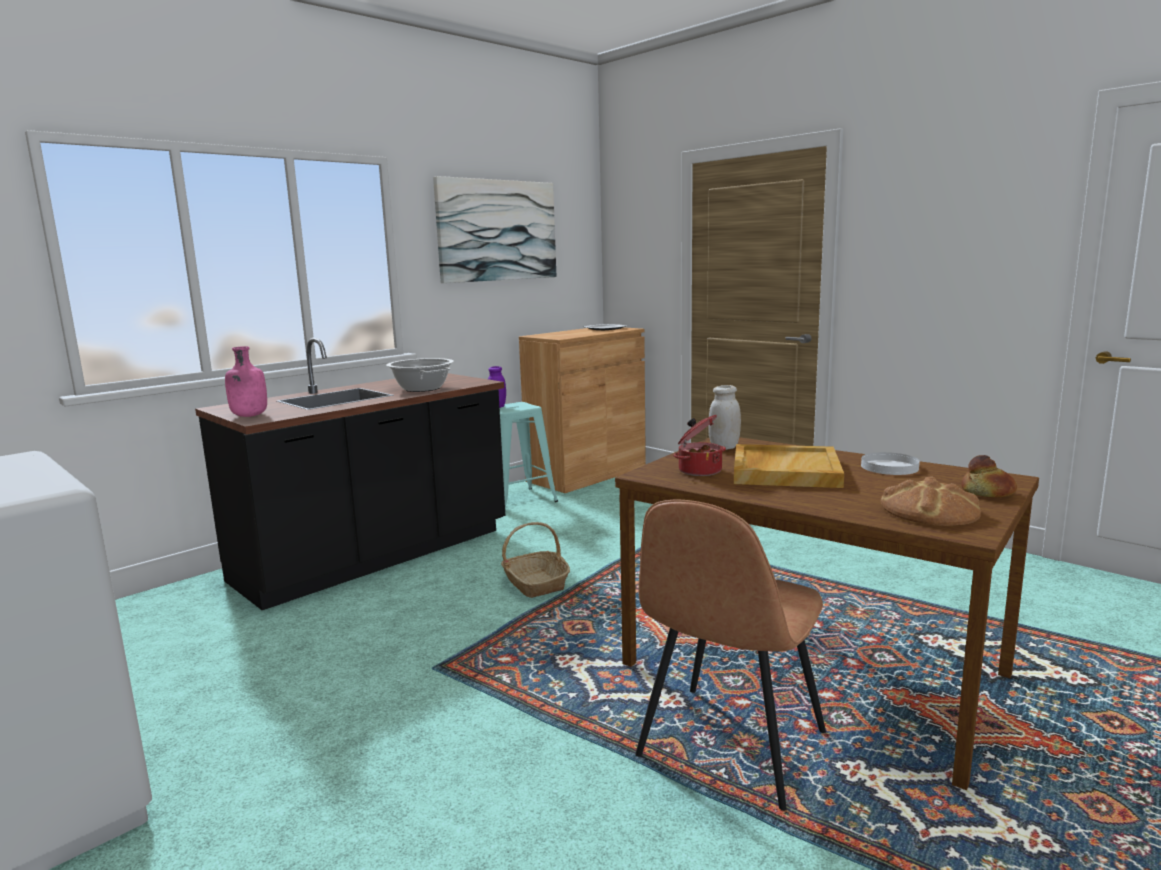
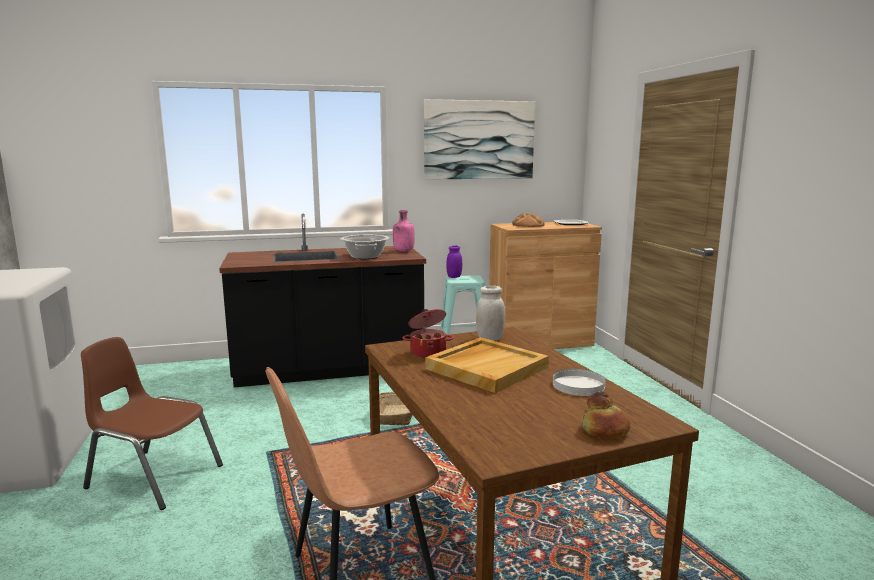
camera: 30 degrees right, 0 degrees up
(249, 416) = (236, 261): pink bottle -> pink bottle (403, 251)
(311, 749) = (154, 477): none -> brown chair
(929, 511) = (511, 431): bread -> bread (528, 225)

